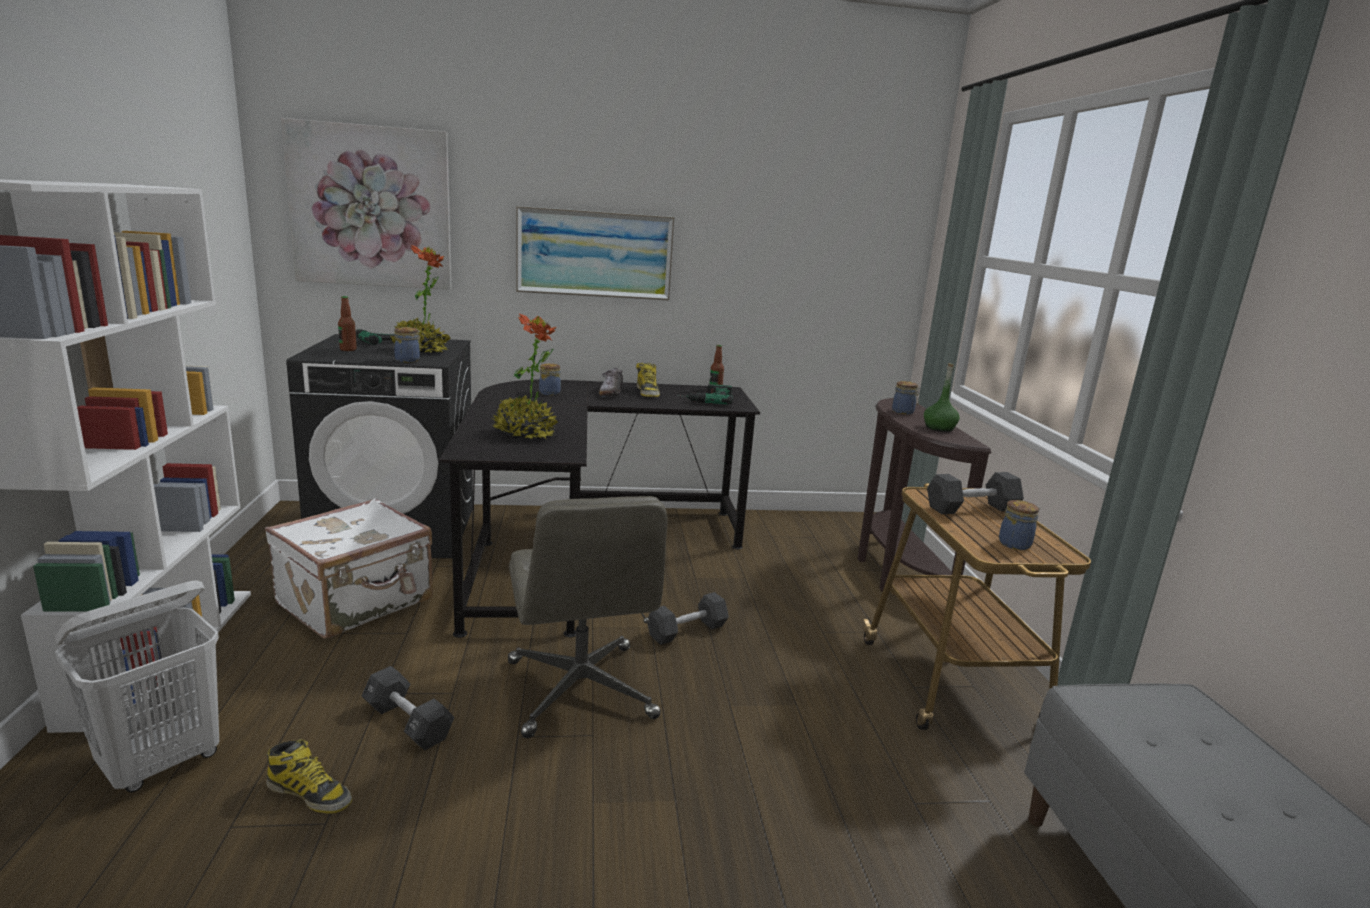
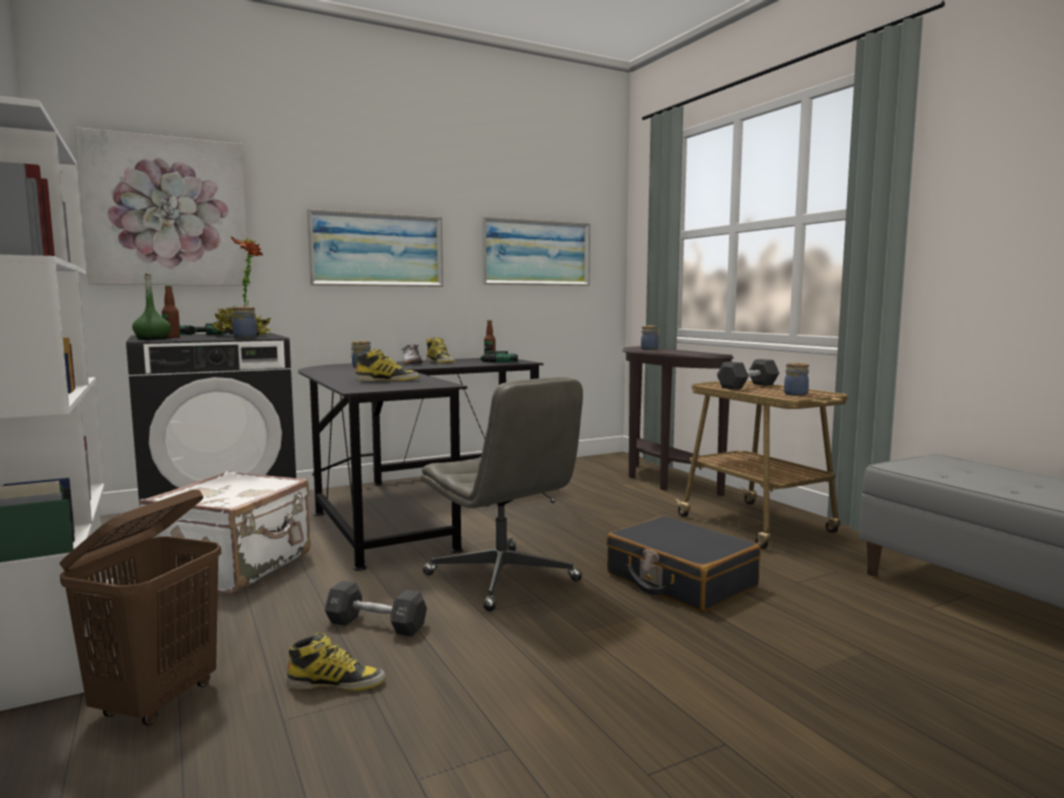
camera: 20 degrees left, 10 degrees down
(162, 763) = (157, 701): white laundry basket -> brown laundry basket
(525, 433) = (387, 380): potted plant -> boot
(687, 631) = (548, 533): black dumbbell -> none
(770, 754) = (680, 581): none -> black suitcase
(797, 263) = (536, 253): none -> picture
(939, 428) = (686, 352): green bottle -> green bottle (152, 339)

